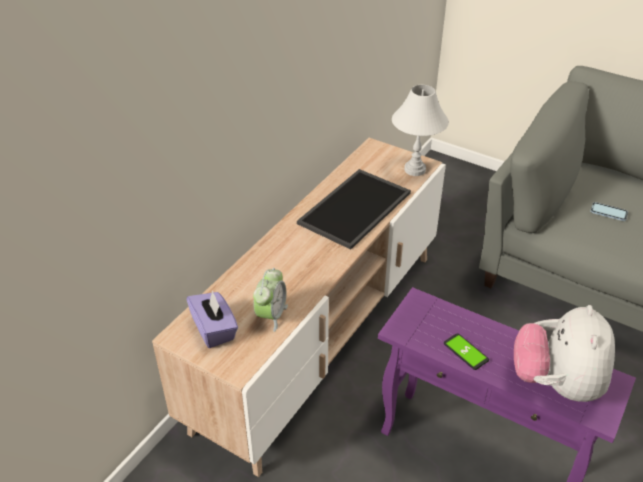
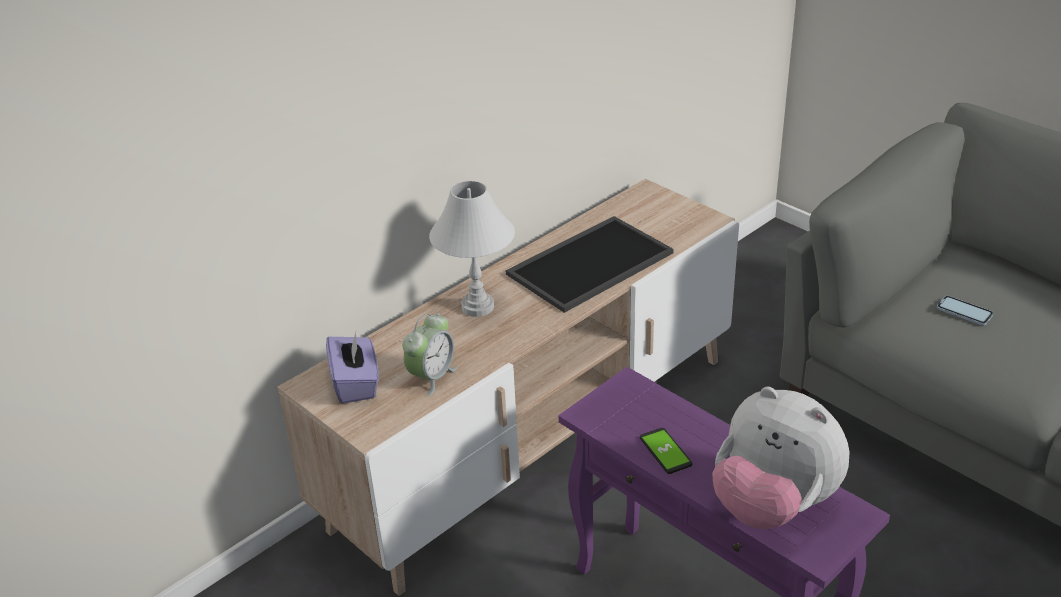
camera: 15 degrees right, 5 degrees down
(414, 169) = (691, 224): white table lamp -> white table lamp (477, 306)
(556, 383) = (773, 505): plush toy -> plush toy turned 75 degrees counterclockwise

